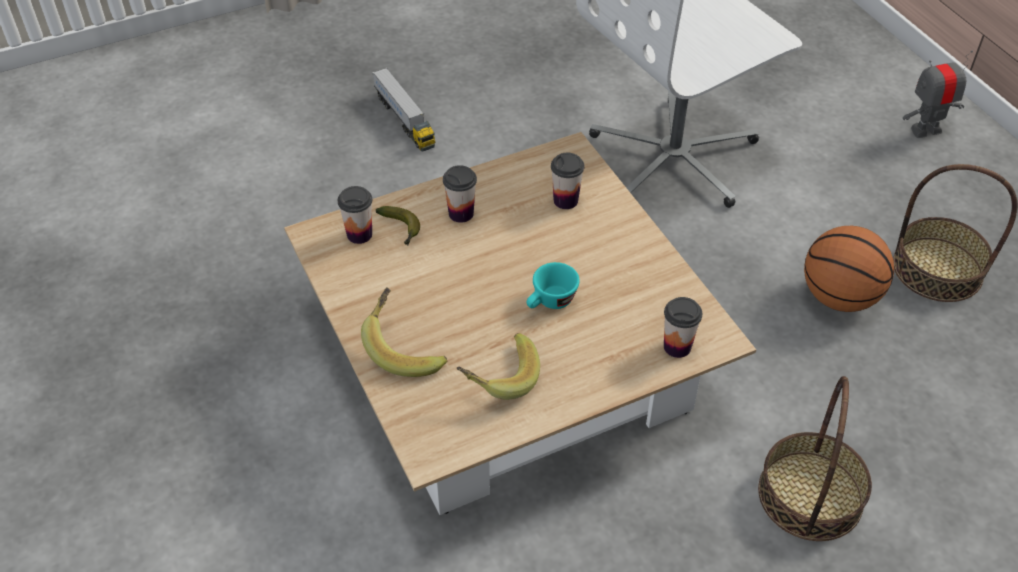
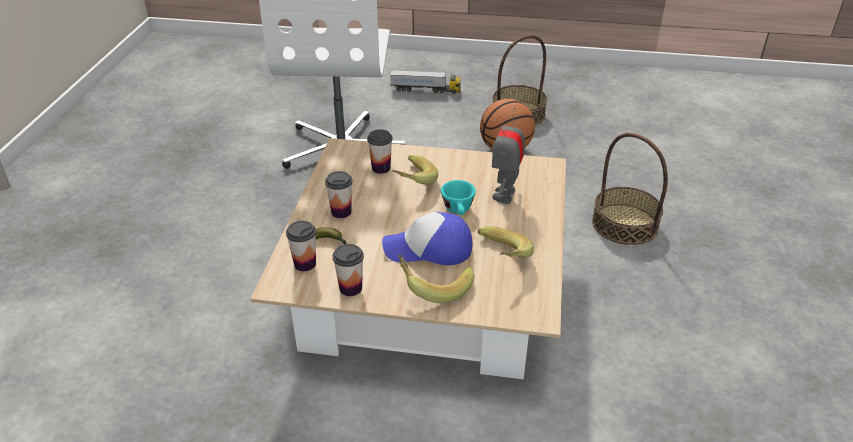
camera: 55 degrees left, 10 degrees down
(404, 120) = (158, 235): toy truck -> toy truck (425, 90)
(461, 312) = (429, 249): none -> cap
(565, 236) = (410, 181): none -> banana
(677, 347) = (539, 182): cup -> cup (350, 288)
(925, 130) = (426, 71): toy robot -> toy robot (505, 195)

